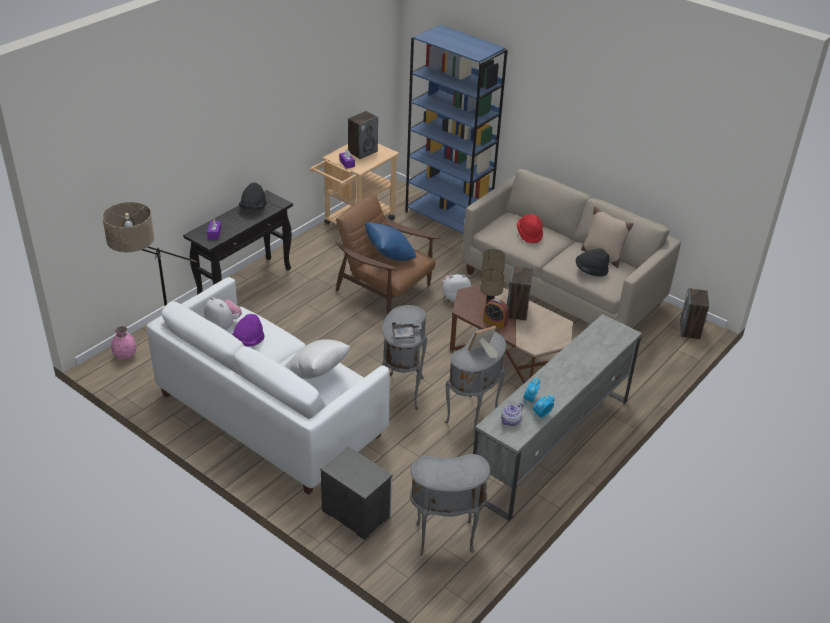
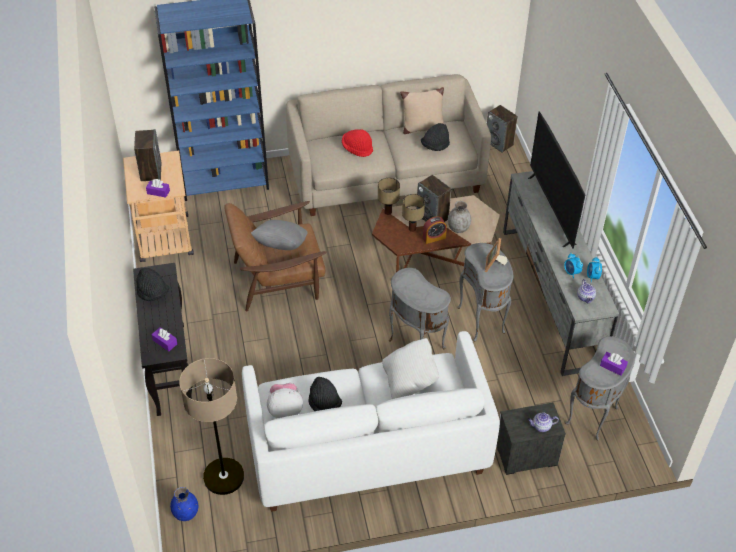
camera: 50 degrees left, 10 degrees up
(125, 355) = (185, 513): pink vase -> blue vase
(248, 341) = (324, 404): purple hat -> black hat
(356, 479) = (541, 426): none -> teapot
(389, 256) = (280, 247): blue pillow -> grey pillow
(405, 334) = (433, 297): grey tray -> none
(448, 475) = (612, 366): none -> purple tissue box
(455, 297) = (333, 243): plush toy -> none
(523, 330) = (458, 228): none -> grey vase
(590, 355) = (551, 210): none -> television

